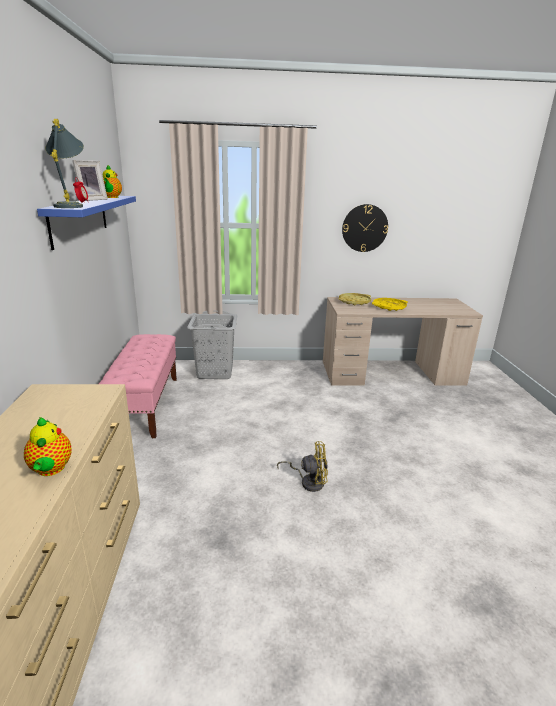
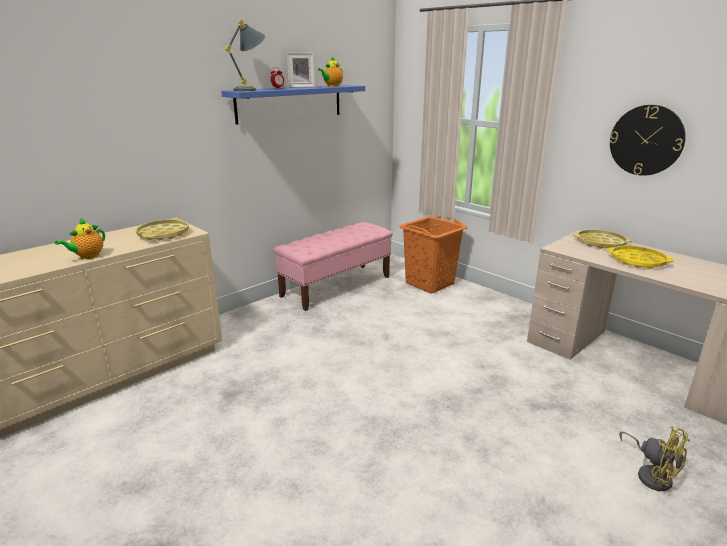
camera: 50 degrees right, 0 degrees up
(76, 405) = (163, 234): none -> yellow tray
(214, 372) = (429, 283): grey laundry basket -> orange laundry basket
(308, 481) = (350, 400): yellow fan -> yellow fan (651, 474)

